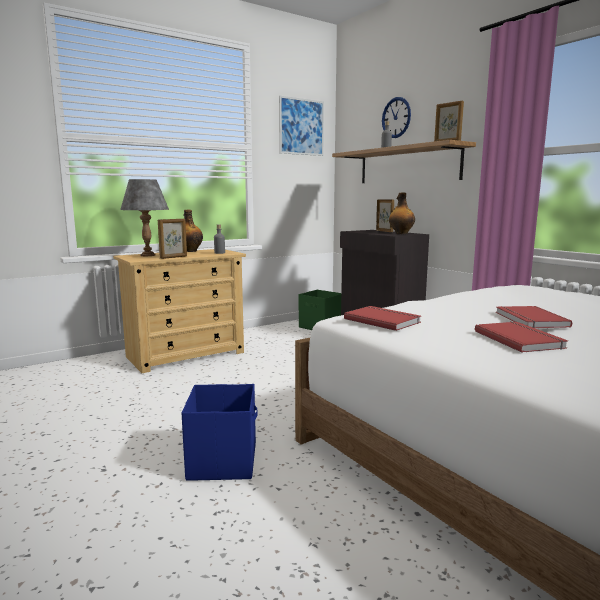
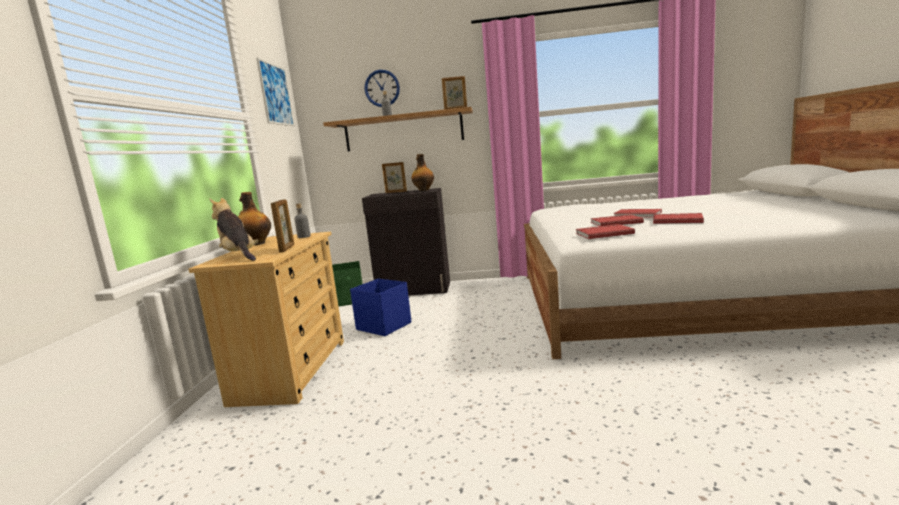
camera: 50 degrees left, 0 degrees up
(147, 255) = (239, 256): grey table lamp -> plush toy
(223, 461) = (557, 394): blue storage box -> blue storage box (383, 326)
(459, 317) = (615, 222): none -> red book

